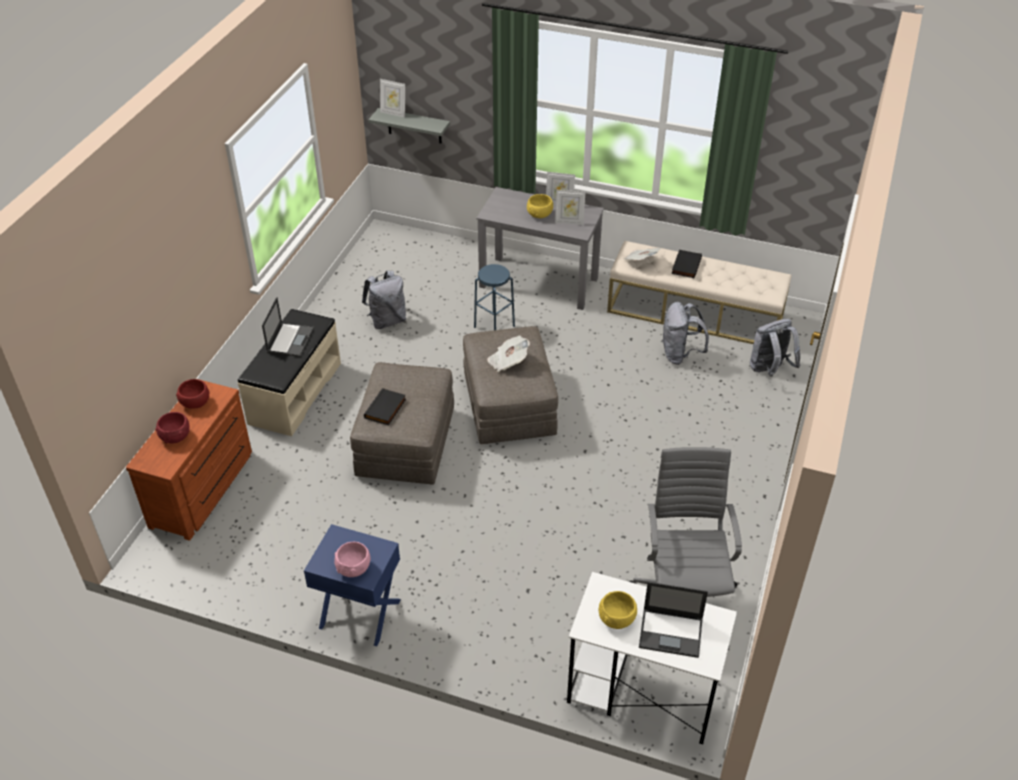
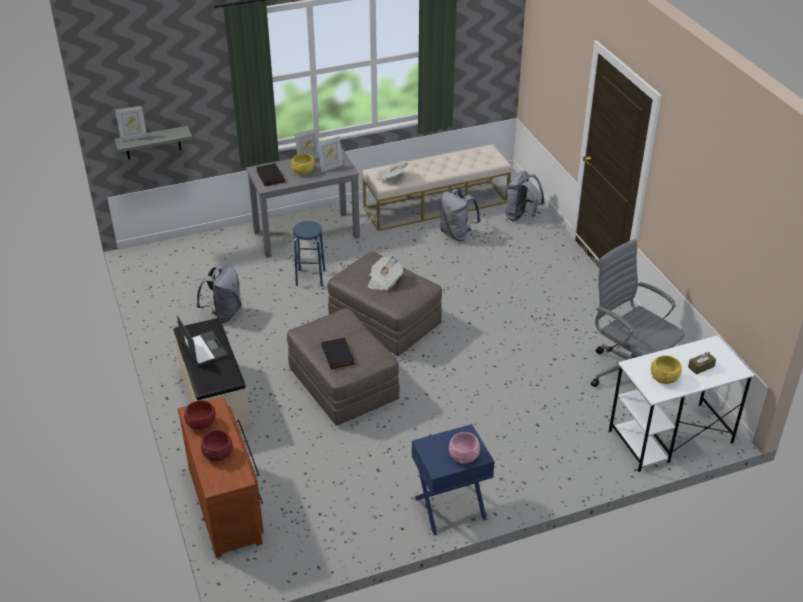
camera: 40 degrees left, 5 degrees down
(671, 633) = (701, 367): laptop -> brown tissue box
(685, 265) = (423, 167): black book -> black book (269, 176)

